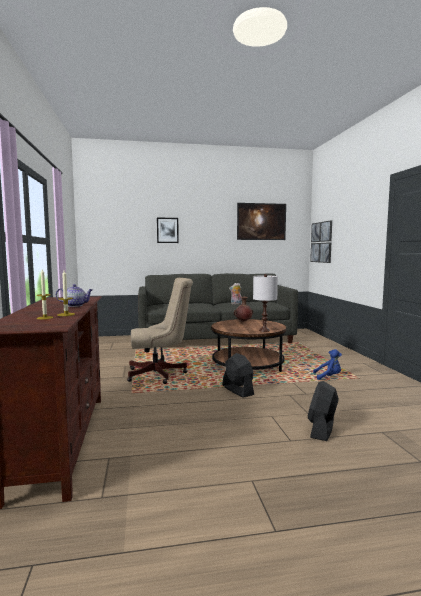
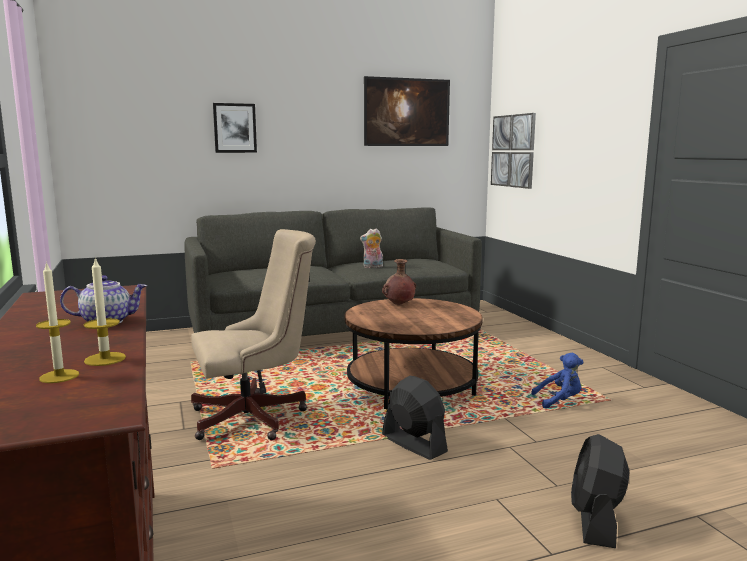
camera: 10 degrees left, 5 degrees up
(264, 330) = (447, 325): white table lamp -> none

